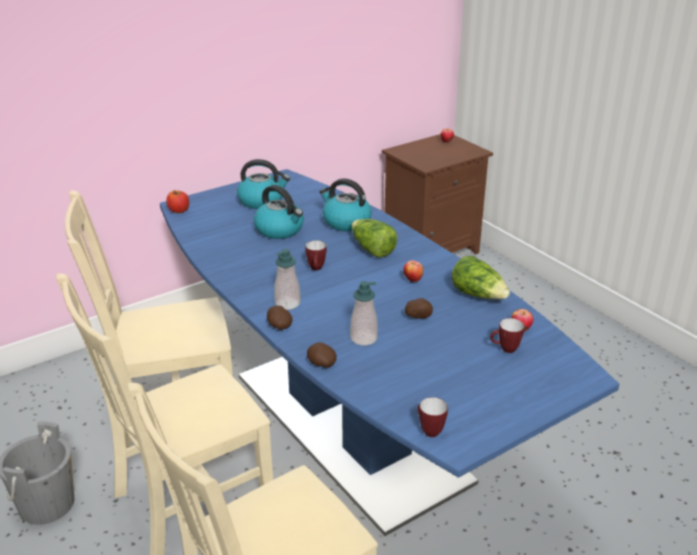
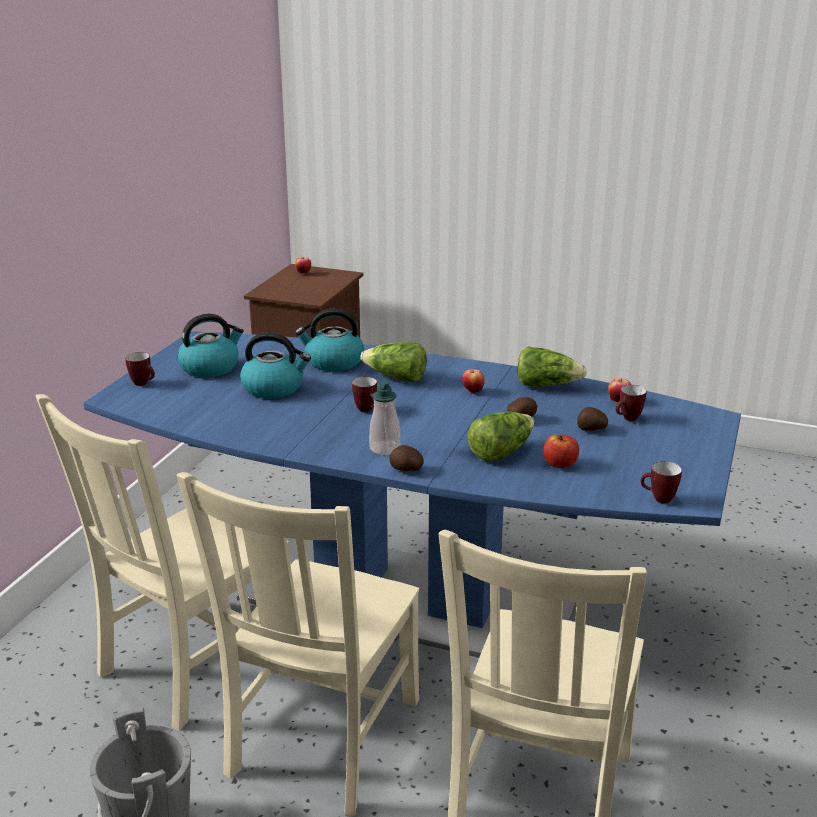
camera: 35 degrees left, 5 degrees down
(179, 210) = (123, 403): apple -> apple (560, 464)
(208, 200) = (143, 384): none -> mug
(321, 364) = (495, 485): potato -> potato (591, 429)
(363, 338) = (500, 452): soap dispenser -> lettuce

